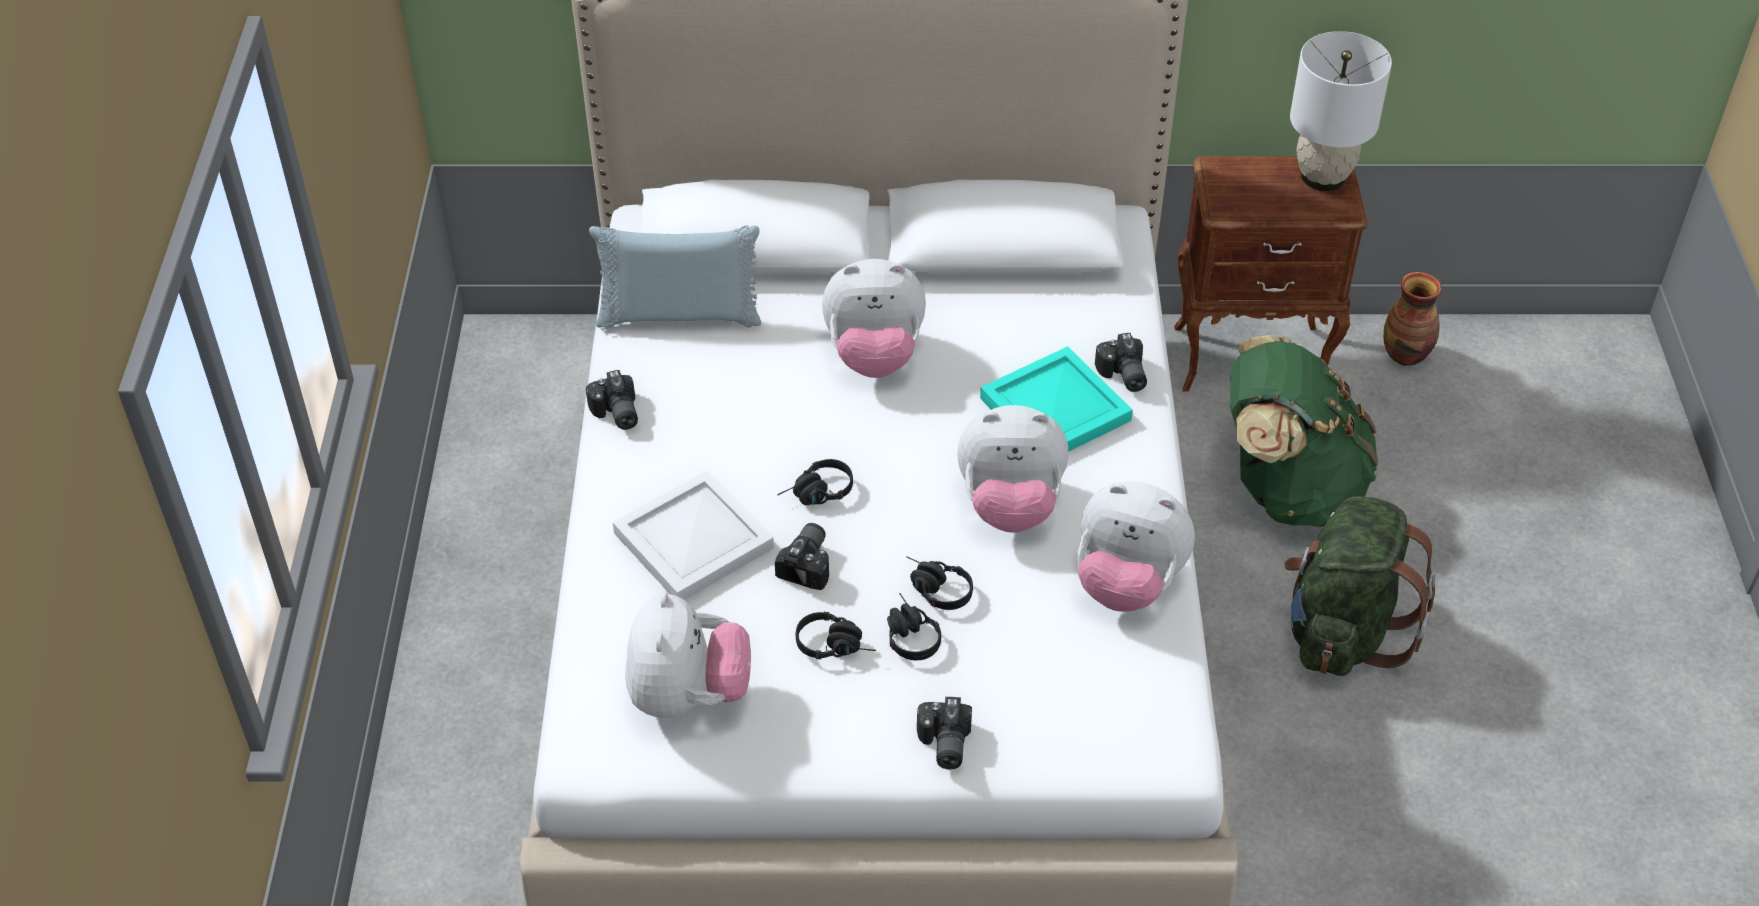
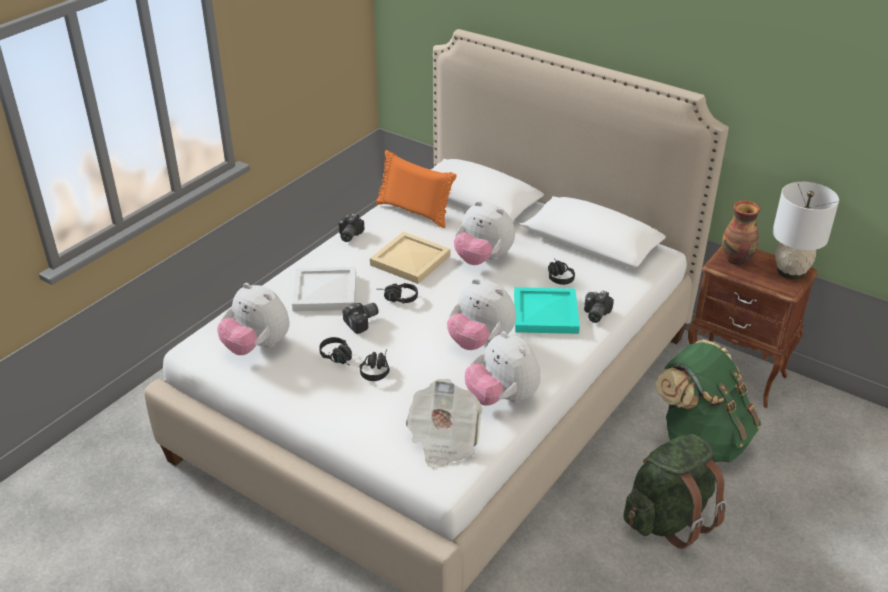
camera: 35 degrees right, 10 degrees down
(680, 315) = (415, 212): blue pillow -> orange pillow
(688, 696) = (257, 346): plush toy -> plush toy turned 90 degrees clockwise
(765, 412) = (410, 259): none -> beige tray
(934, 589) = (408, 357): black headphones -> black headphones (557, 276)
(942, 744) = (341, 419): camera -> none
(1114, 695) = (443, 440): none -> newspaper
(1406, 354) = (830, 411): vase -> vase (737, 259)

